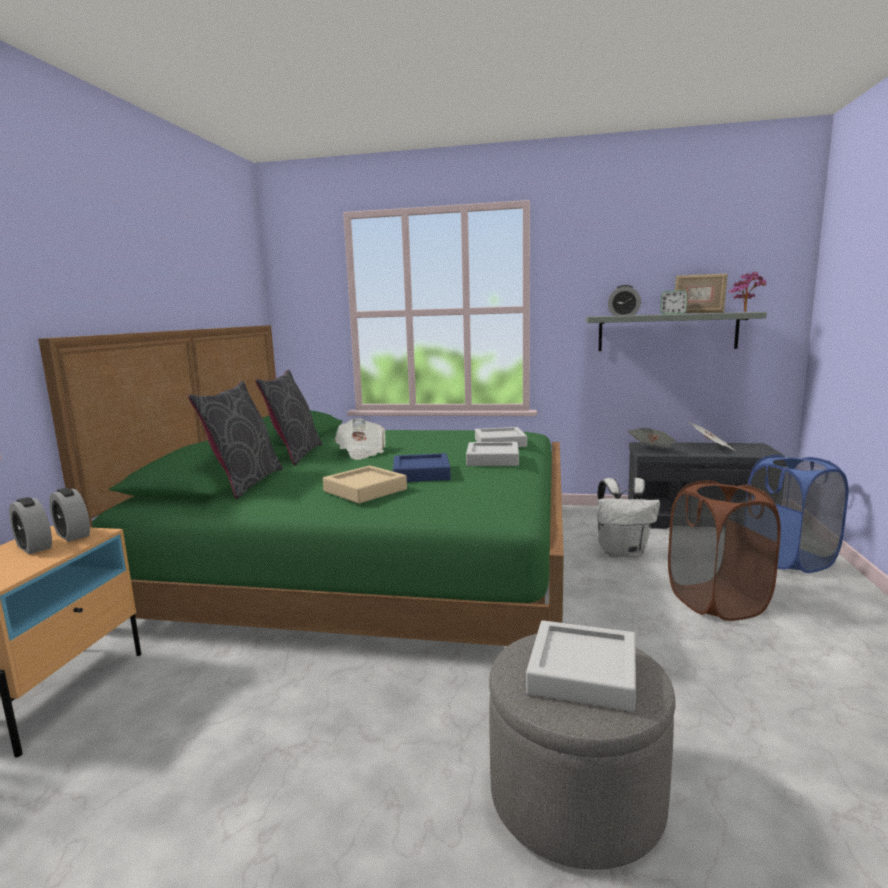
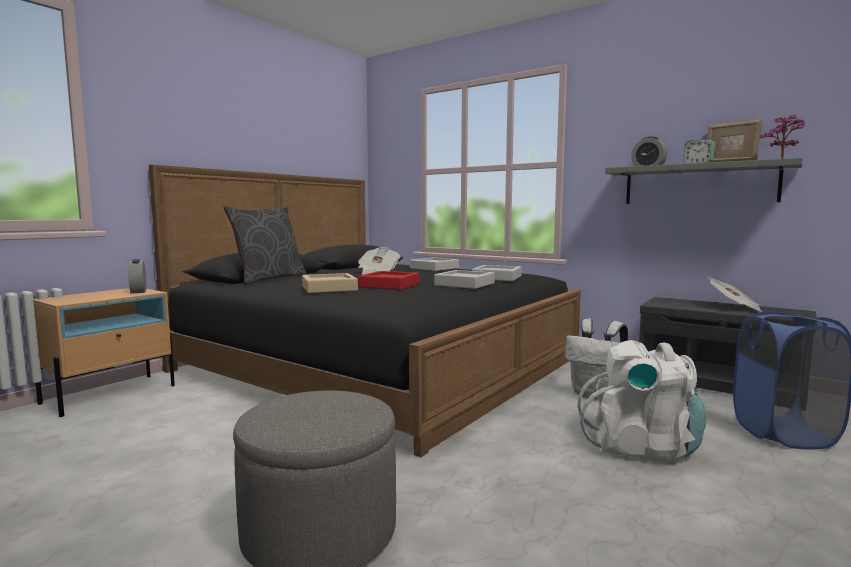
camera: 25 degrees right, 5 degrees down
(34, 547) = (111, 293): alarm clock -> none
(295, 454) = (333, 271): grey pillow -> none
(374, 559) = (379, 364): green bed -> black bed
(421, 473) = (389, 285): blue tray -> red tray
(582, 672) = (315, 412): grey tray -> grey tray (434, 268)
(652, 450) = (664, 303): newspaper -> none
(716, 602) = (641, 447): brown laundry basket -> white backpack

